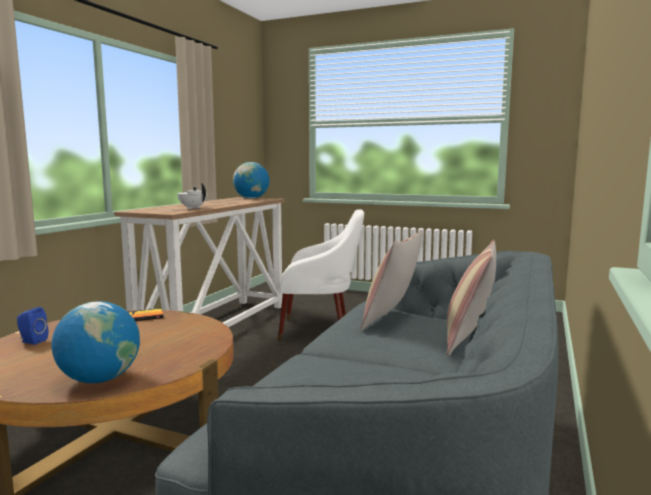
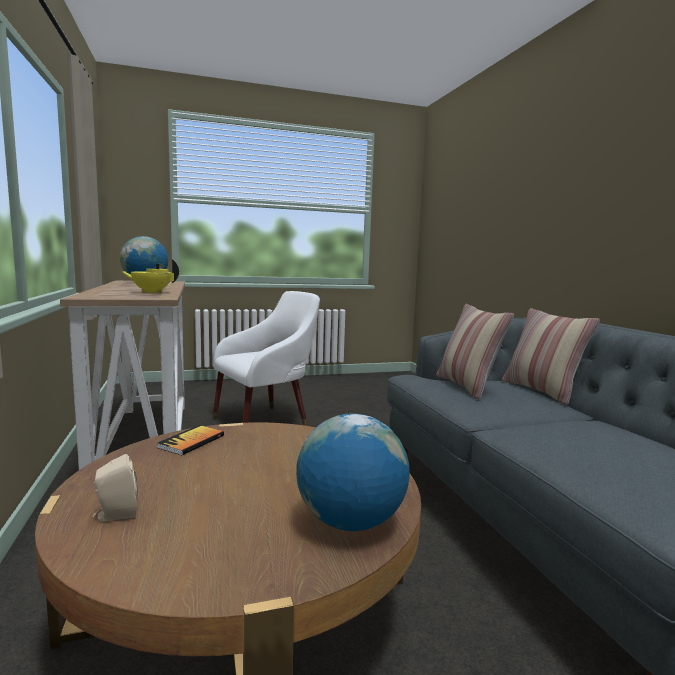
camera: 40 degrees left, 0 degrees up
(32, 341) = (115, 515): blue speaker -> beige speaker
(192, 208) = (151, 292): white teapot -> yellow teapot

